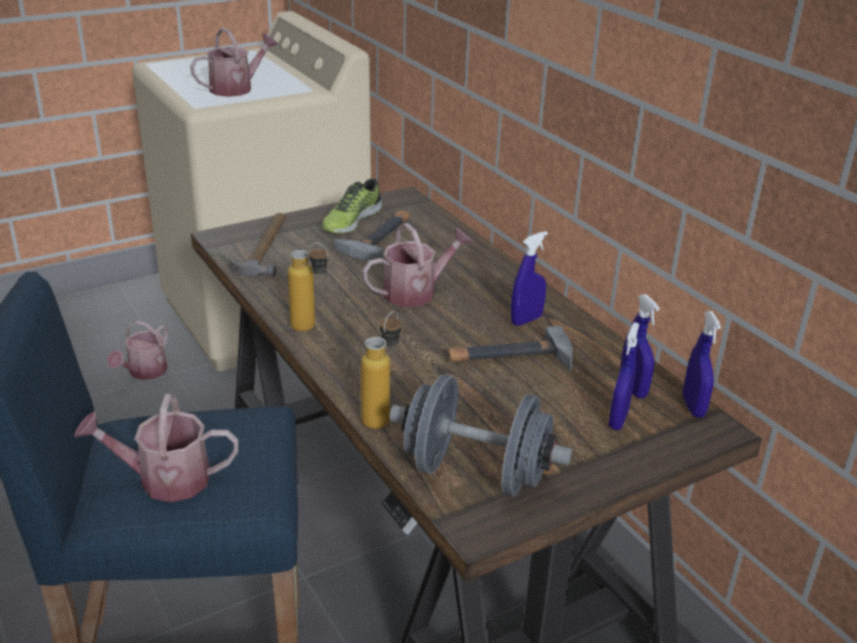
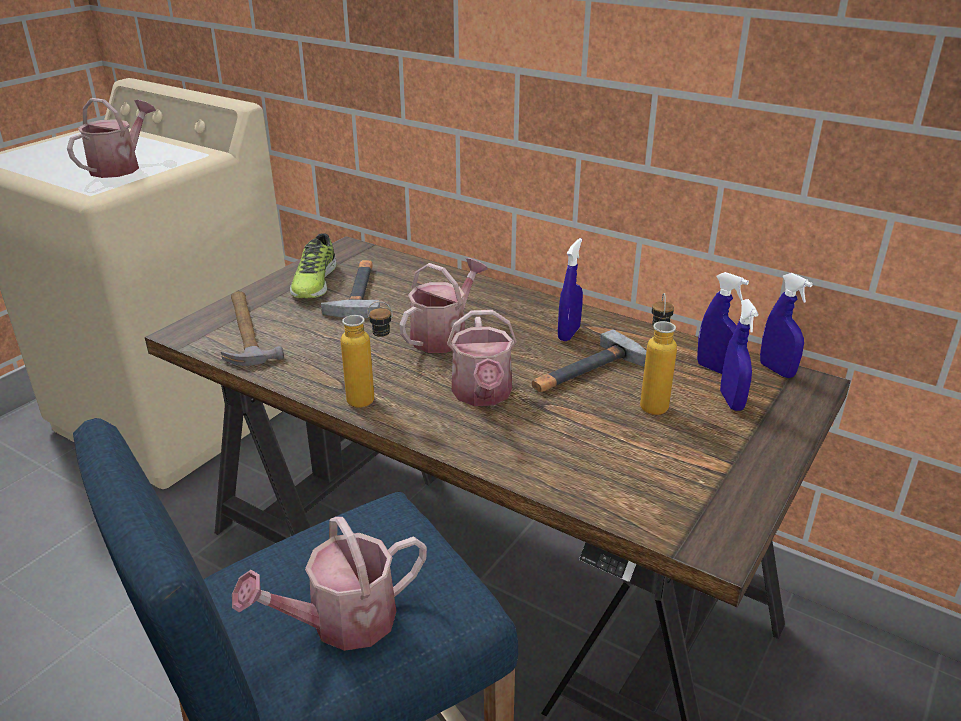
camera: 25 degrees left, 0 degrees up
(144, 372) = (76, 517): watering can -> watering can (482, 395)
(382, 415) = (524, 467): bottle -> bottle (653, 401)
(476, 473) = (664, 493): grey dumbbell -> none

